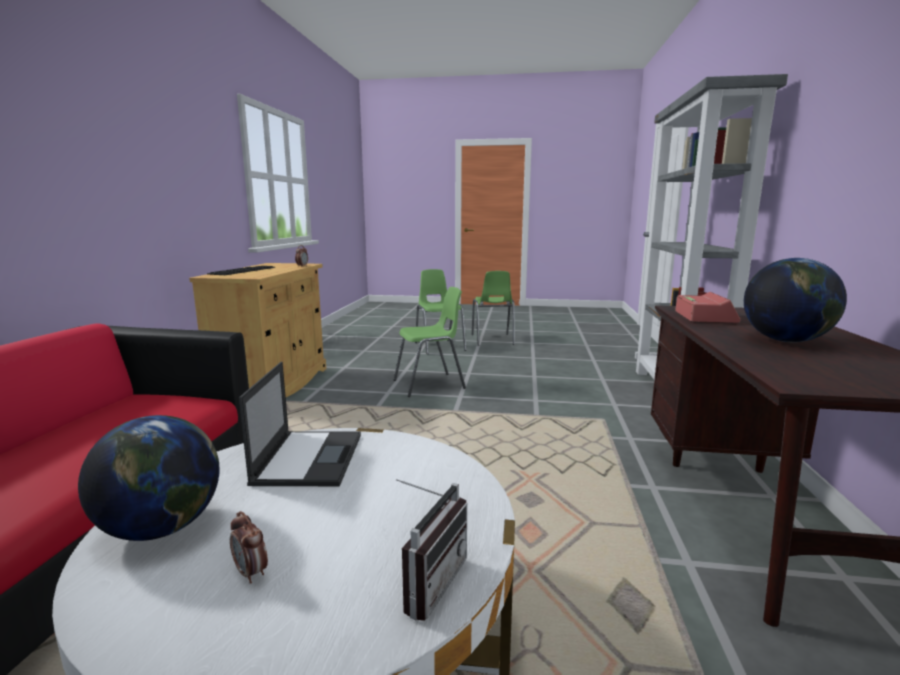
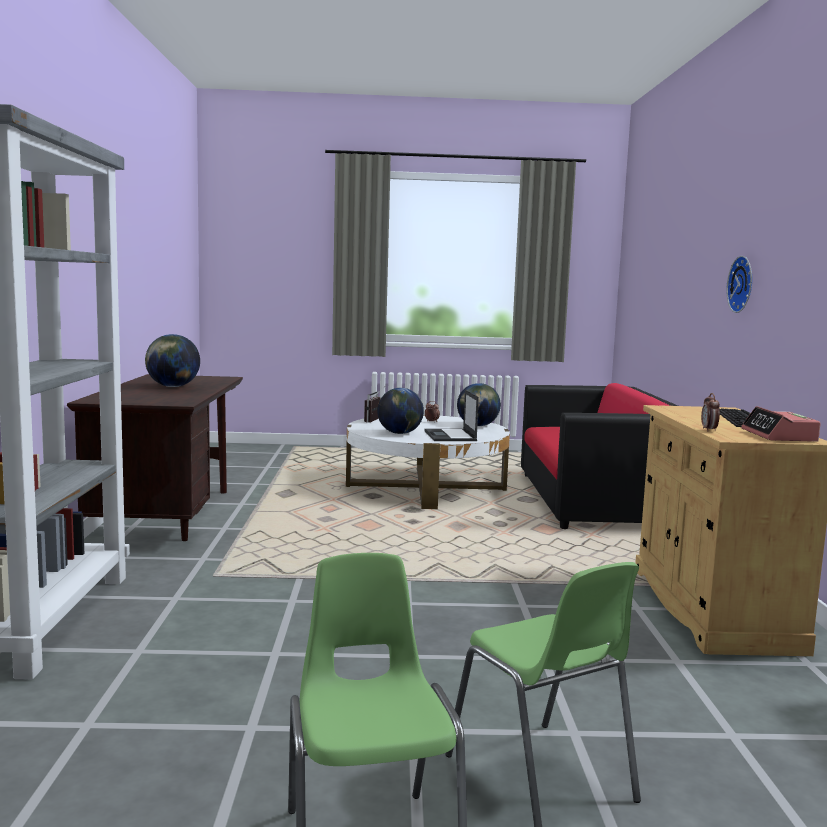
camera: 170 degrees right, 5 degrees down
(75, 165) = (743, 284): none -> wall clock
(401, 472) = (400, 433): none -> globe
(430, 385) = (468, 622): green chair -> none
(705, 317) = (179, 397): alarm clock -> alarm clock (779, 436)

